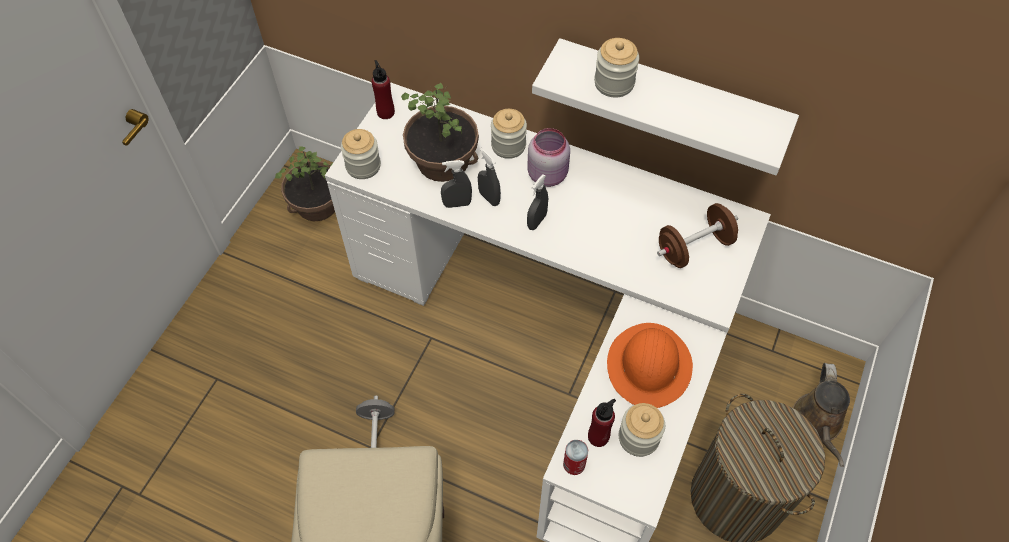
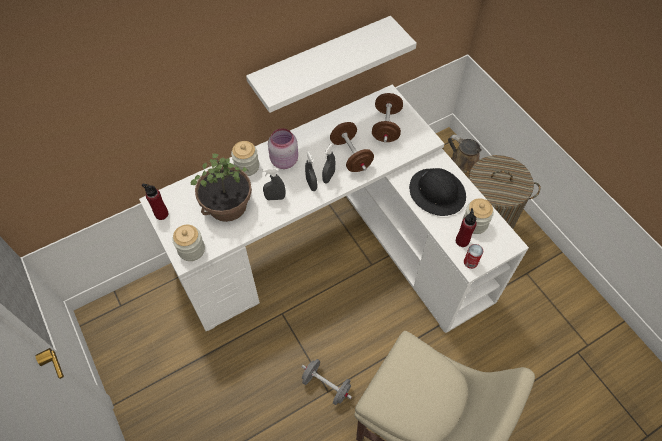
camera: 55 degrees left, 0 degrees up
(317, 204) = (129, 322): potted plant -> none
(457, 204) = (265, 216): grey spray bottle -> grey spray bottle (328, 177)
(614, 83) = (302, 71): jar -> none
(614, 236) = (351, 155): none -> brown dumbbell
(649, 366) = (437, 192): orange hard hat -> black hard hat

